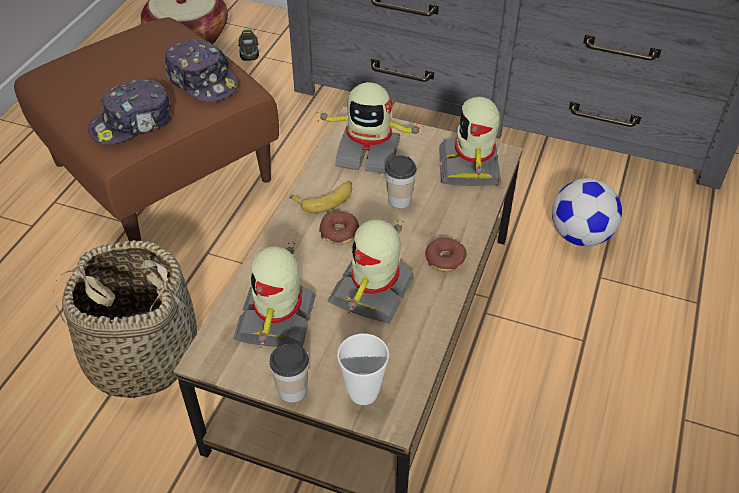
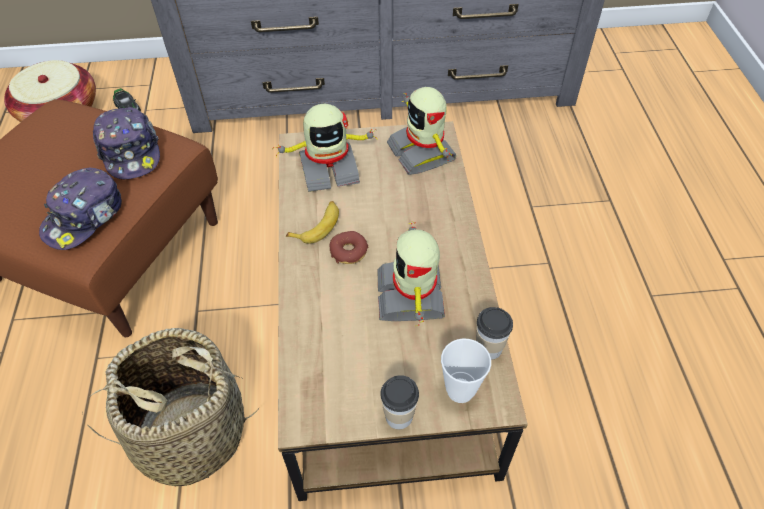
camera: 25 degrees left, 5 degrees up
(202, 81) = (131, 152): cap -> cap turned 45 degrees clockwise
(278, 320) = (345, 356): toy robot -> none
(399, 200) = (382, 202): cup -> cup (489, 348)
(445, 259) = (452, 241): donut -> none
(580, 235) = (498, 178): football -> none

